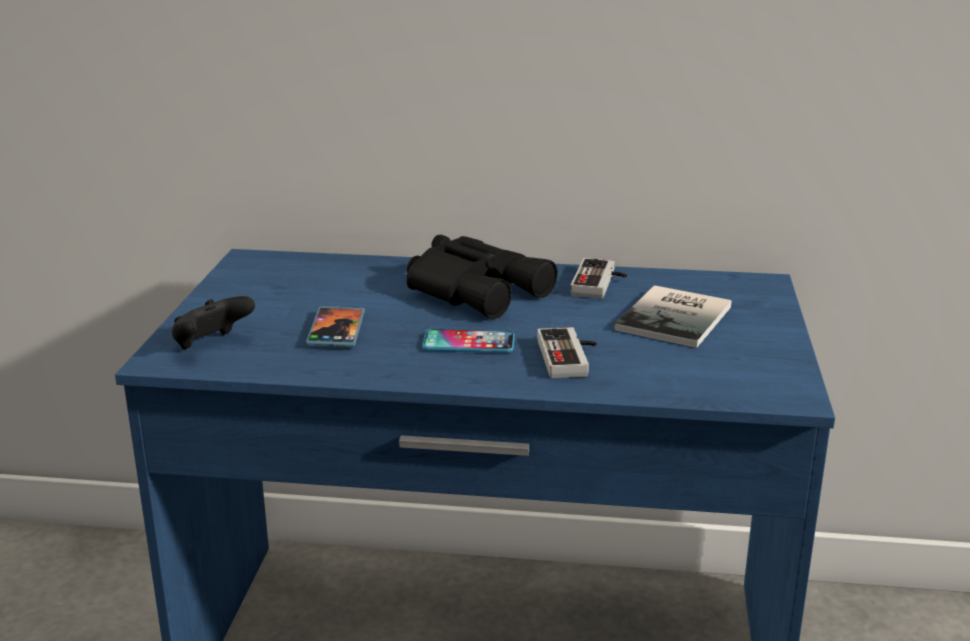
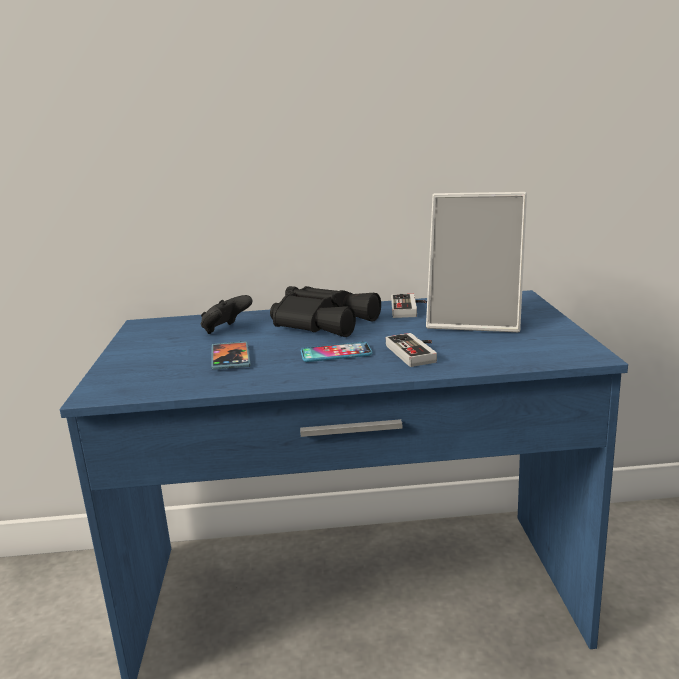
camera: 10 degrees left, 5 degrees down
(211, 345) = (134, 379): black game controller -> black game controller (226, 330)
(678, 318) = (476, 321): book -> picture frame

